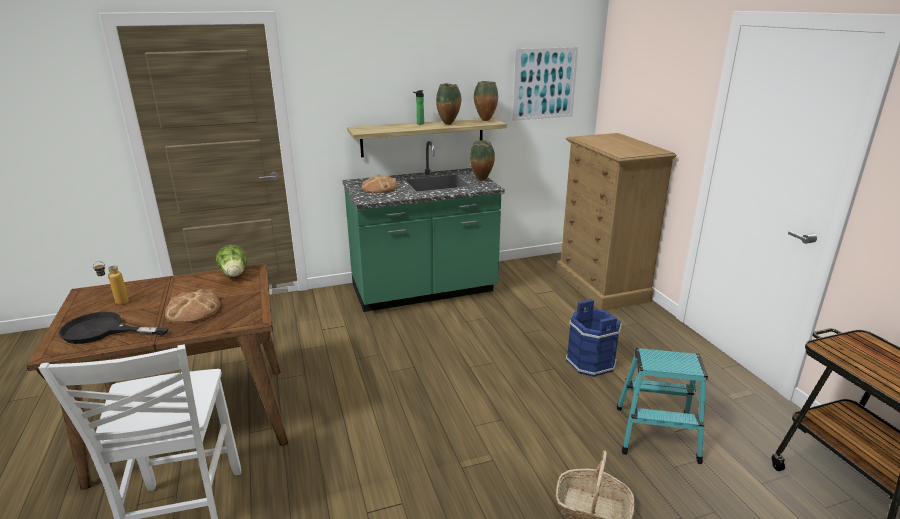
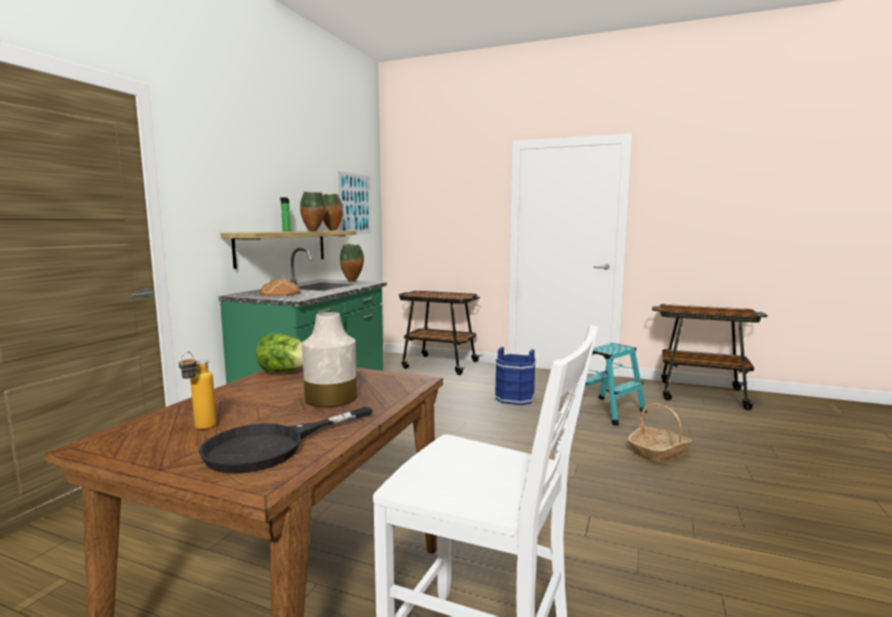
camera: 50 degrees left, 15 degrees down
(193, 310) = (332, 397): bread -> beige vase
(601, 286) = (439, 365): brown dresser -> cart

